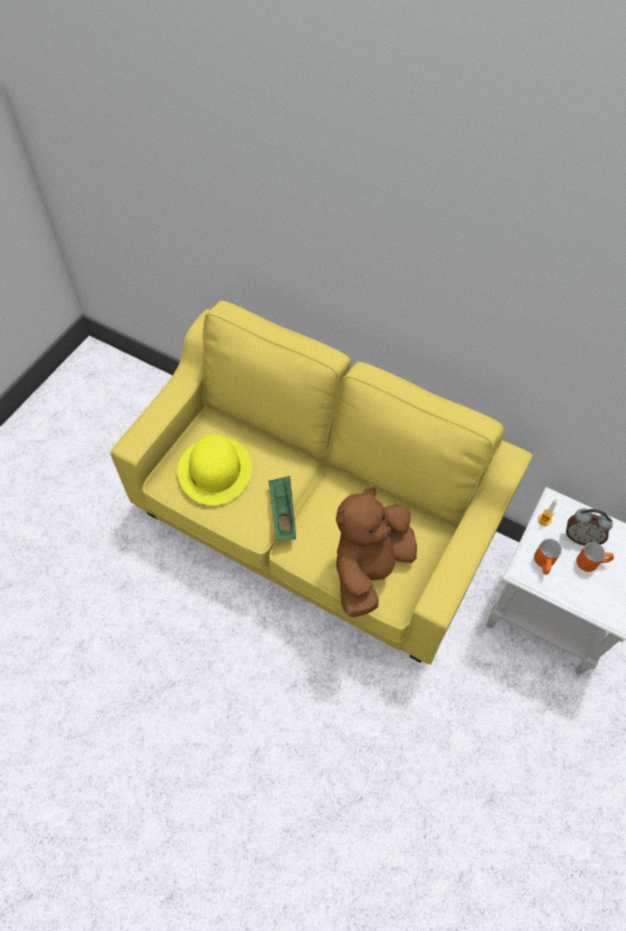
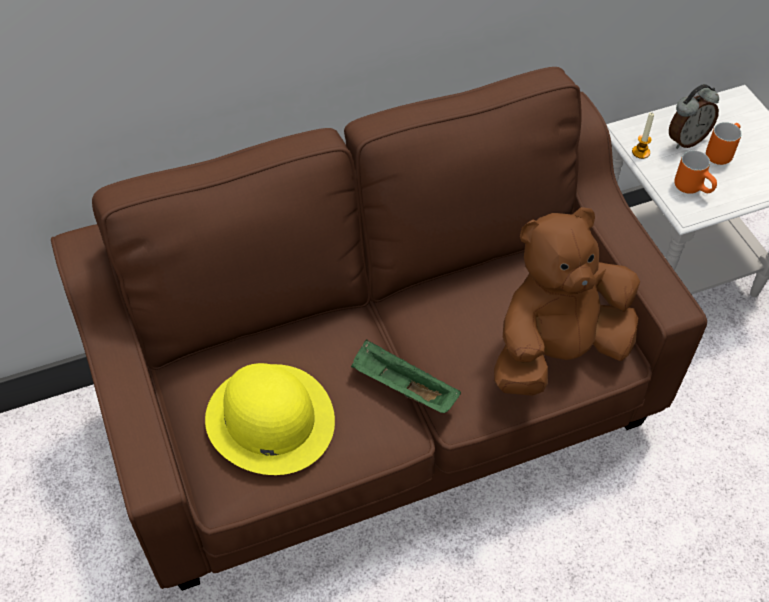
camera: 50 degrees left, 5 degrees down
(312, 530) = (383, 414): yellow sofa -> brown sofa
(369, 569) = (556, 351): brown plush toy -> brown plush toy turned 75 degrees clockwise

